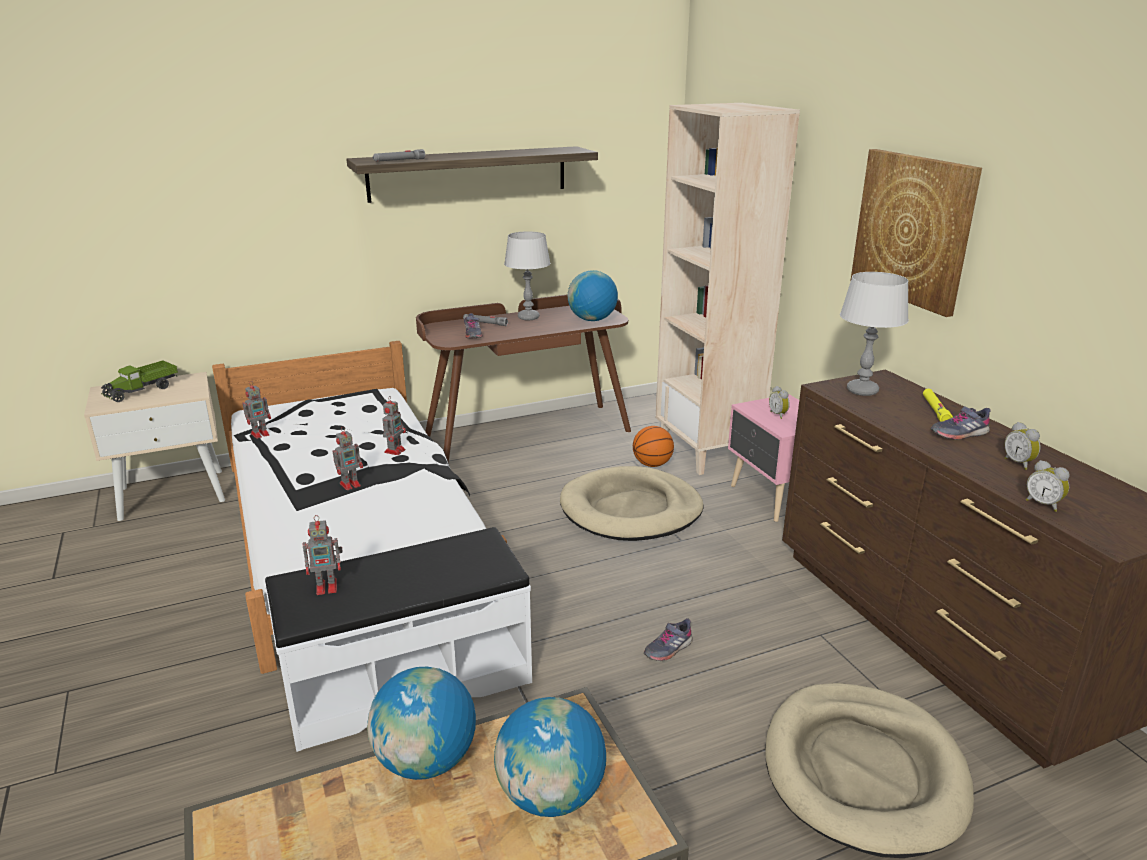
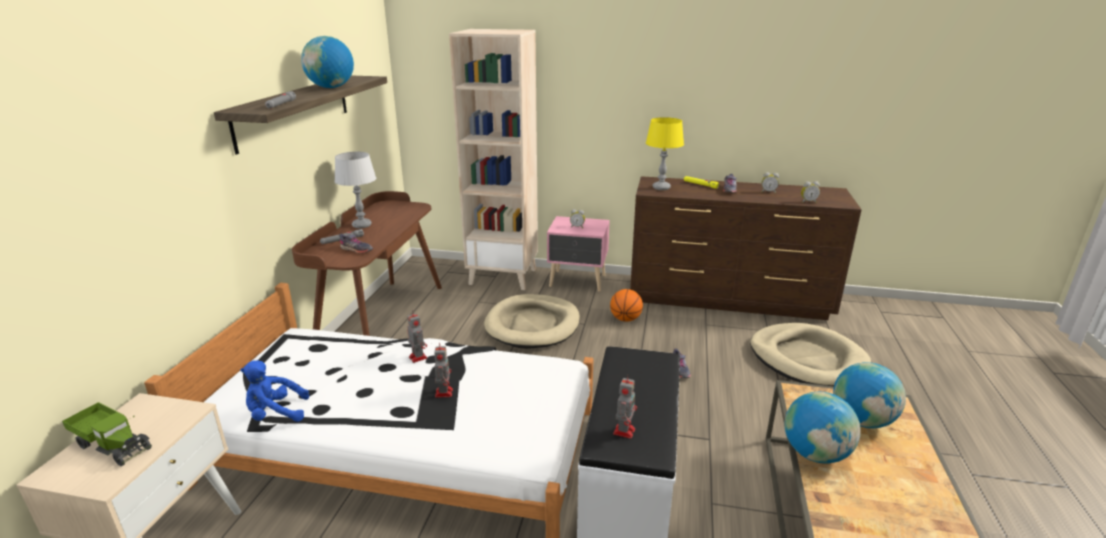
camera: 55 degrees left, 0 degrees up
(142, 390) = (113, 444): toy truck -> toy truck turned 45 degrees counterclockwise
(261, 434) = (275, 414): toy robot -> blue plush toy
(592, 320) = (407, 211): globe -> globe (331, 87)
(652, 464) = (492, 297): basketball -> basketball (625, 319)
(862, 391) = (661, 188): grey table lamp -> yellow table lamp
(913, 229) = (645, 92): picture -> none

